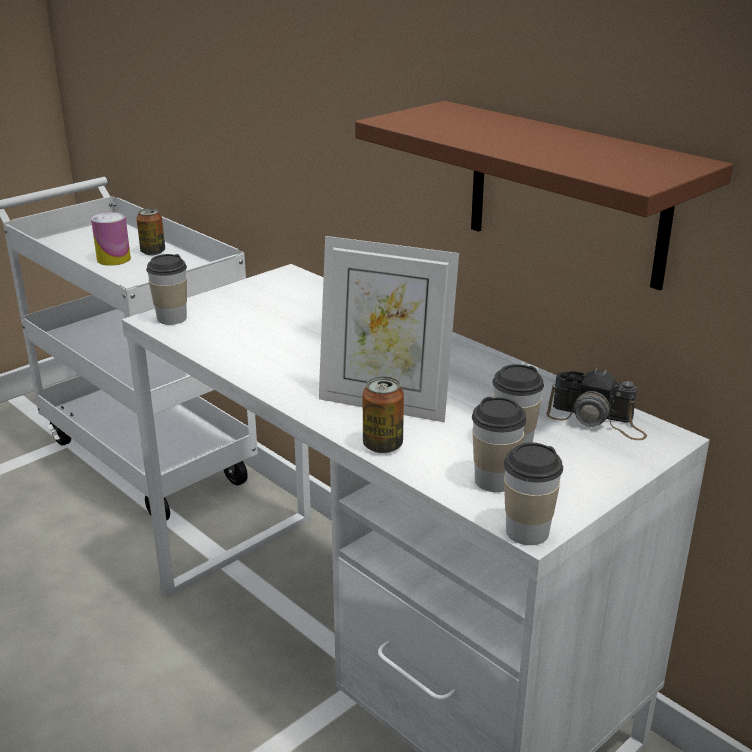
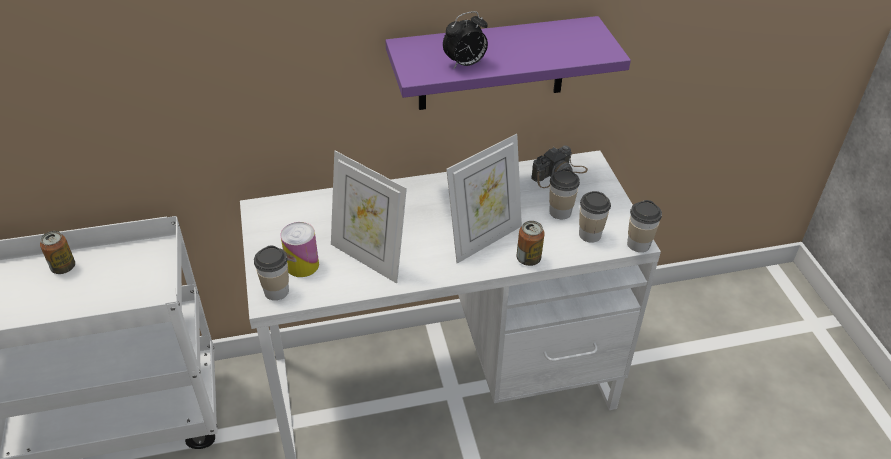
camera: 60 degrees left, 15 degrees up
(114, 259) = (49, 296): can -> can (302, 265)
(271, 347) = (369, 258): none -> picture frame
(452, 131) = (465, 64): none -> alarm clock
(566, 194) = (492, 64): brown shelf -> purple shelf

